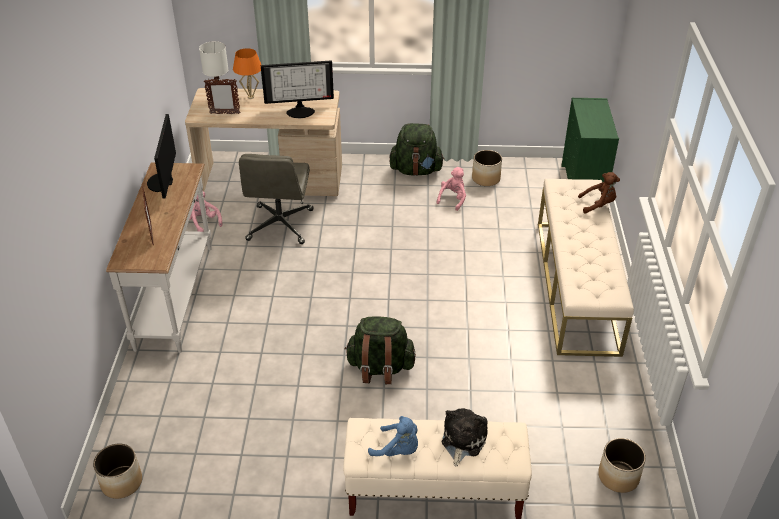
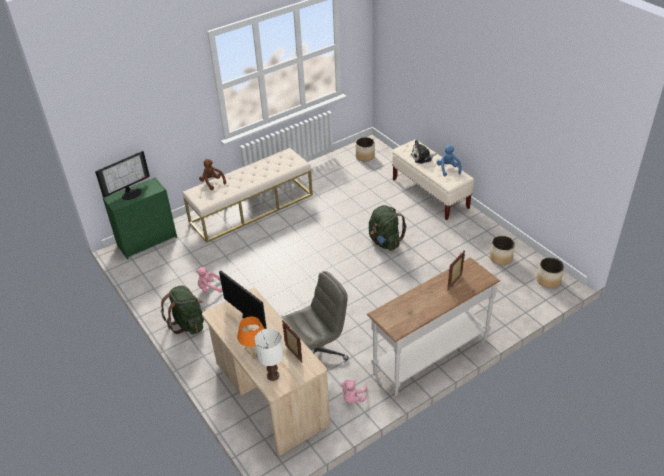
camera: 125 degrees left, 0 degrees up
(162, 182) = (408, 316): monitor -> monitor (131, 193)
(486, 179) = (172, 285): planter -> planter (500, 258)

